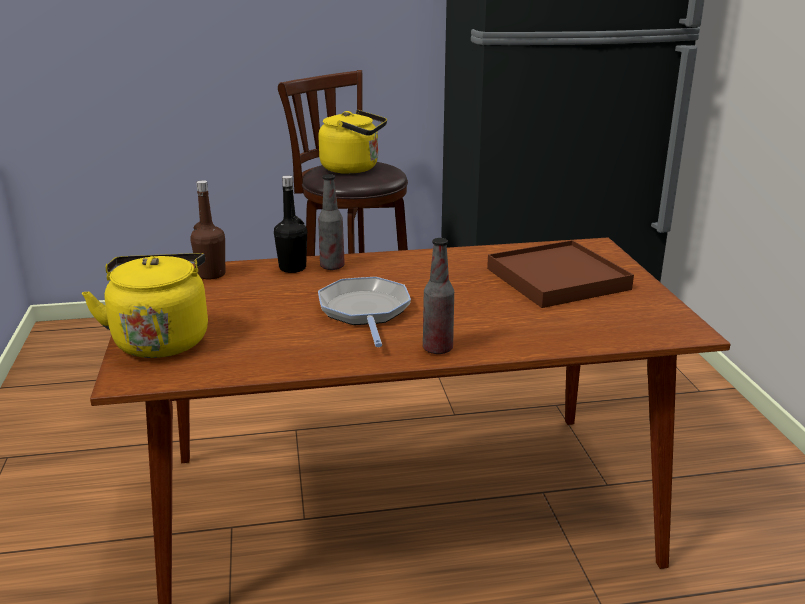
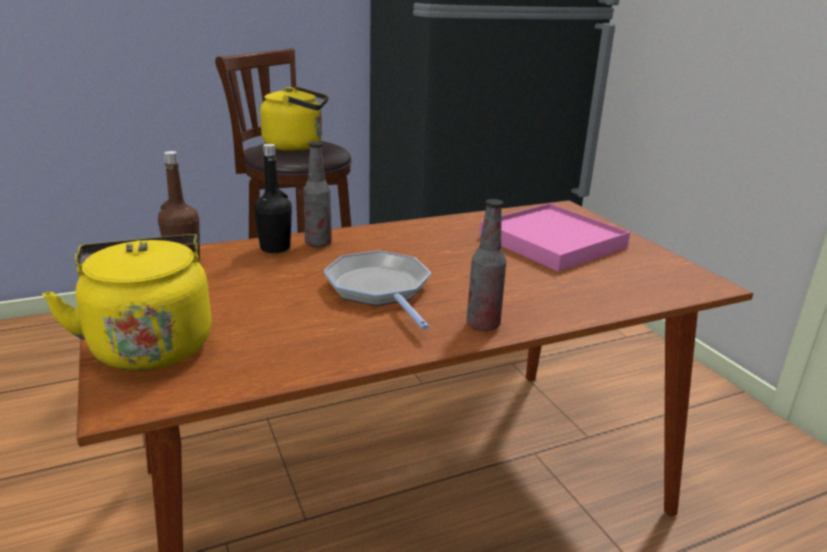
camera: 15 degrees left, 0 degrees up
(557, 279) = (552, 241): brown tray -> pink tray

